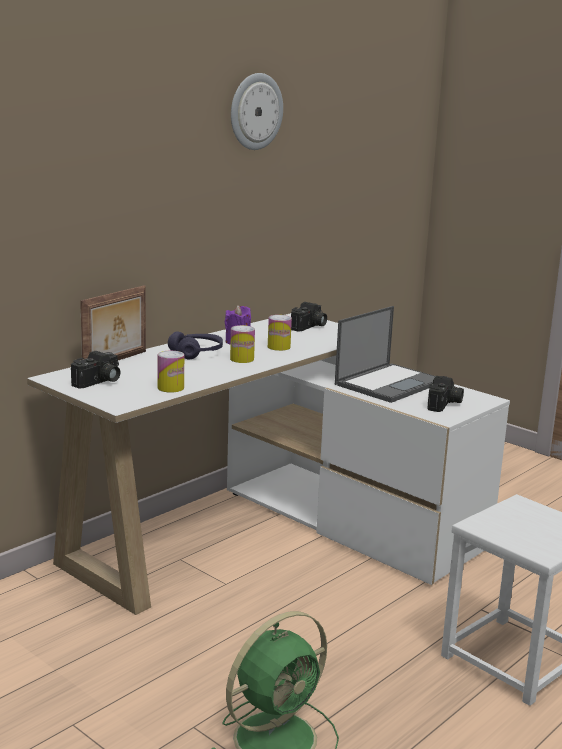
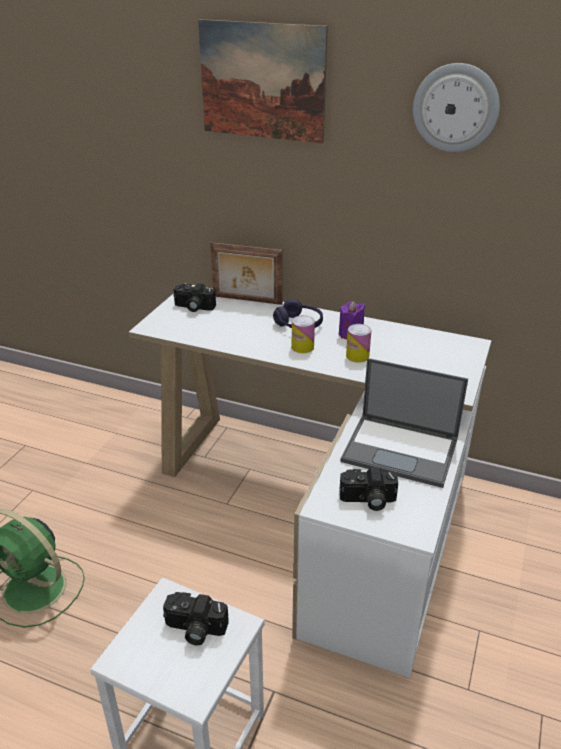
camera: 70 degrees right, 15 degrees up
(108, 104) = (262, 81): none -> picture
(170, 388) = (201, 335): can -> none
(309, 327) = (443, 358): camera -> camera (194, 629)

